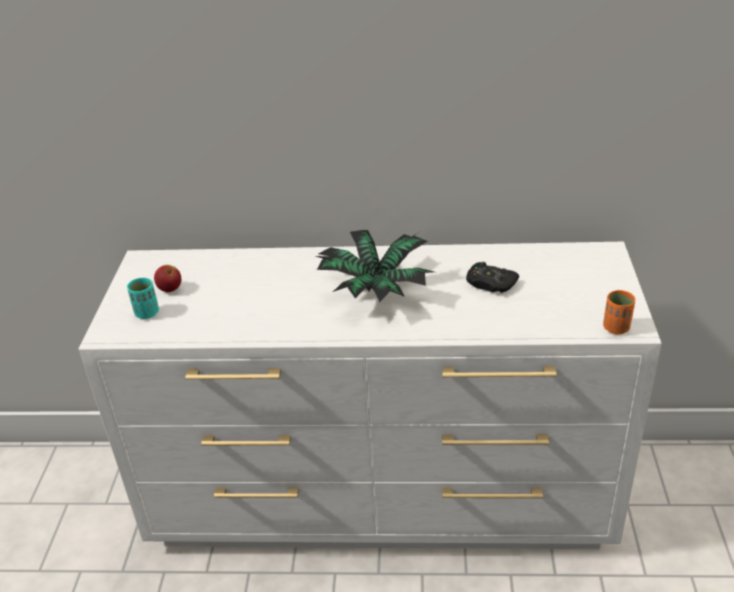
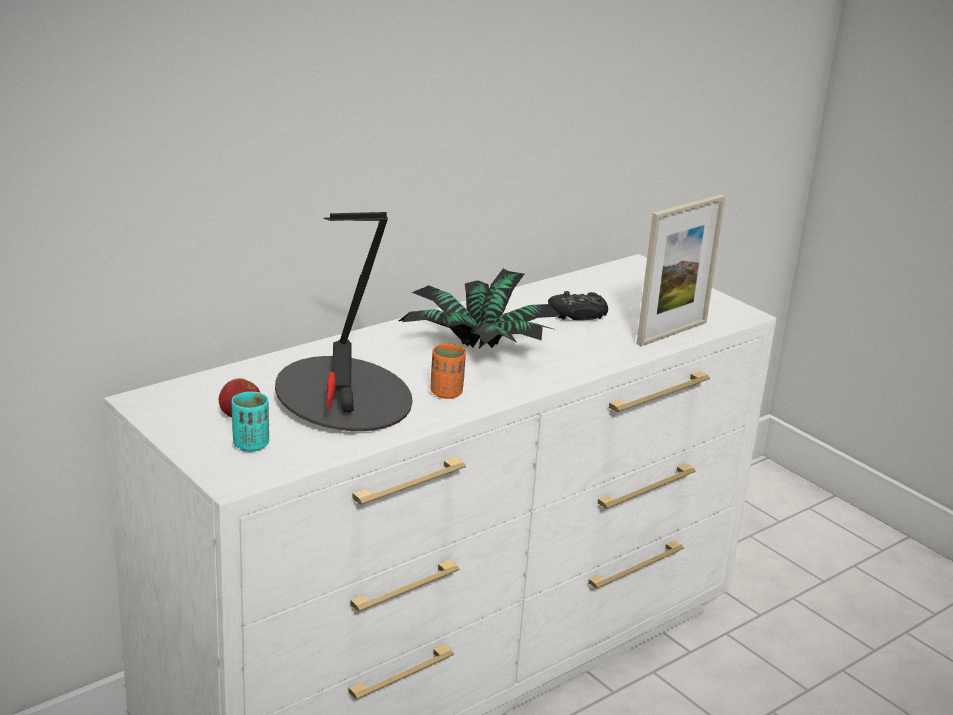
camera: 45 degrees left, 10 degrees down
(239, 299) = (343, 400): none -> table lamp
(541, 326) = (672, 333): none -> picture frame
(616, 328) = (730, 317): orange cup -> orange cup (446, 393)

